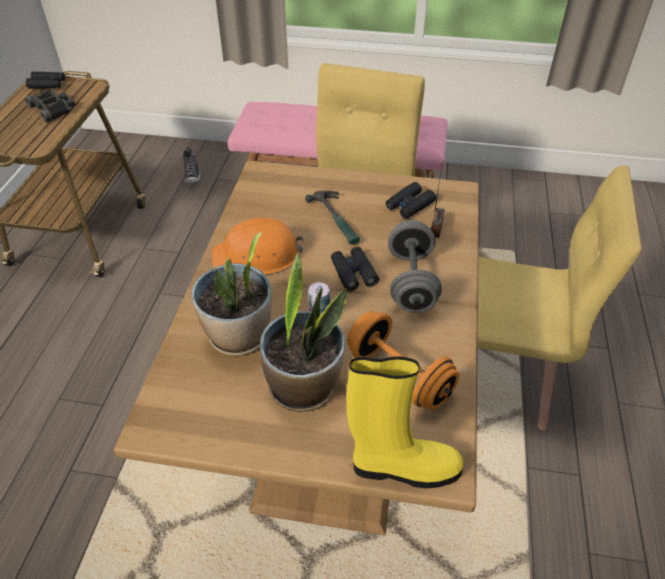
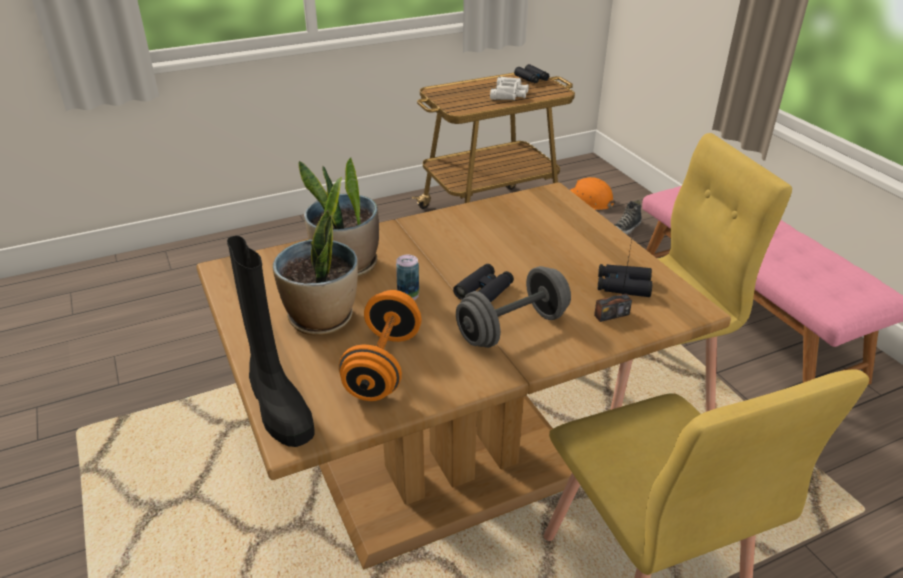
camera: 55 degrees right, 10 degrees down
(53, 109) = (509, 94): black binoculars -> white binoculars
(257, 256) = (446, 236): orange hard hat -> orange hard hat (590, 200)
(337, 220) = (543, 255): hammer -> none
(402, 468) = (278, 407): yellow boot -> black boot

